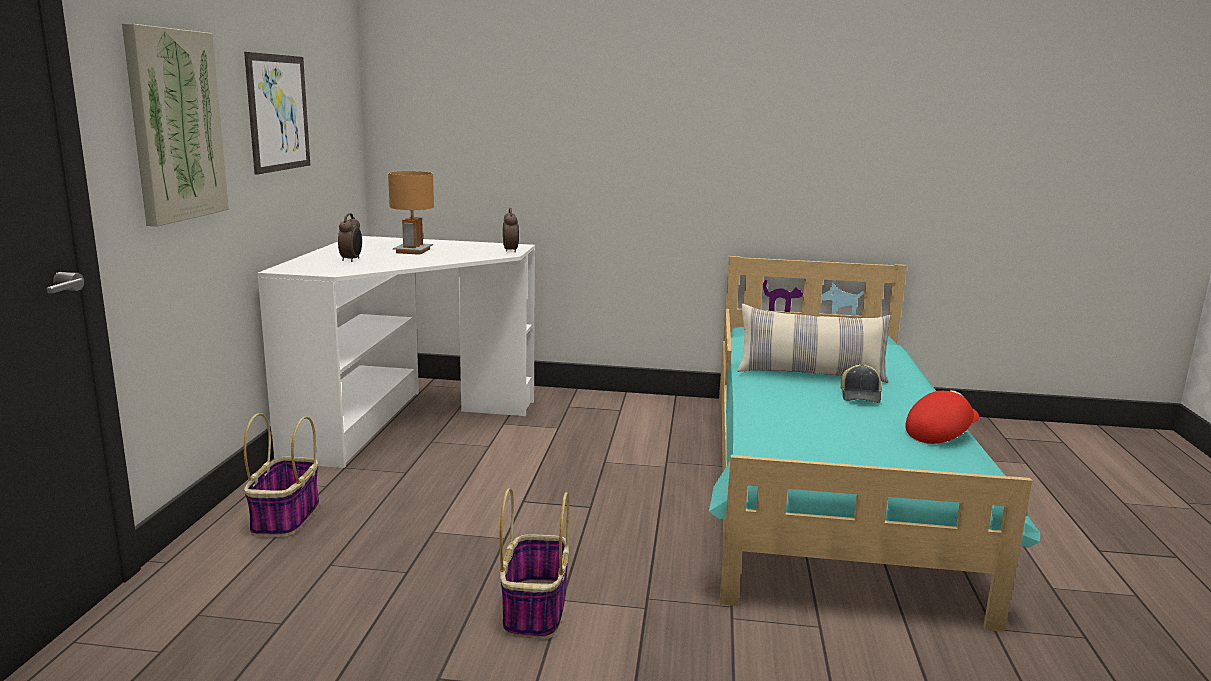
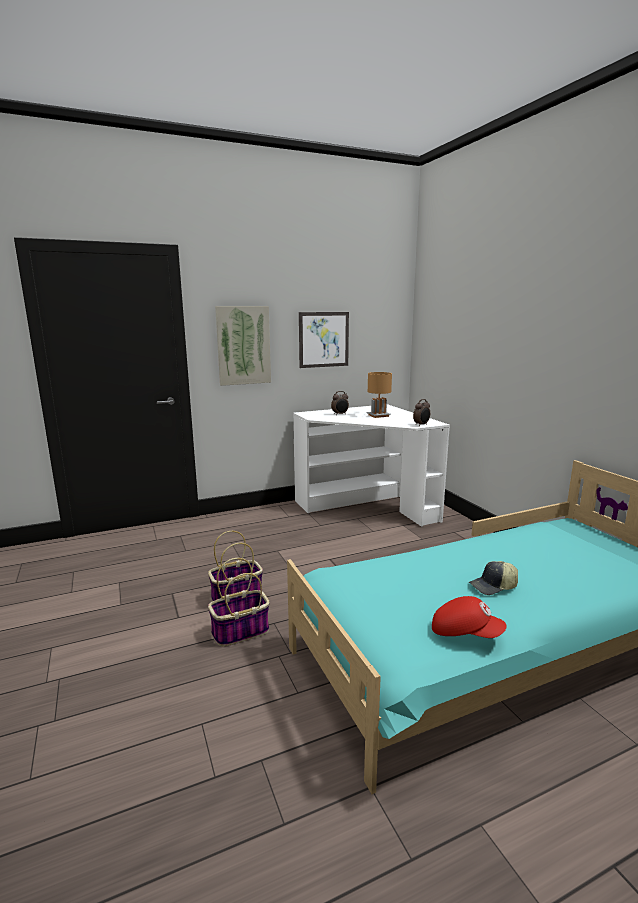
camera: 60 degrees right, 0 degrees up
(286, 518) = (255, 521): basket -> basket (240, 632)
(810, 374) = (506, 560): pillow -> none

